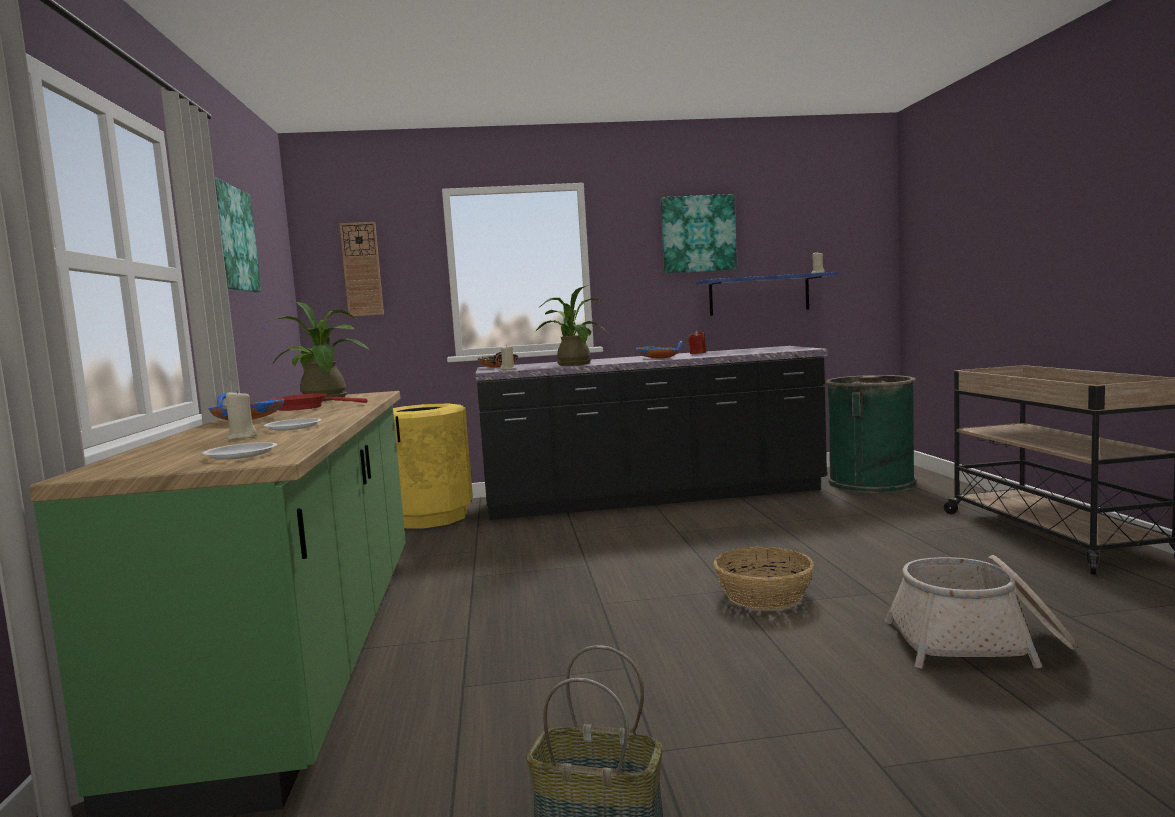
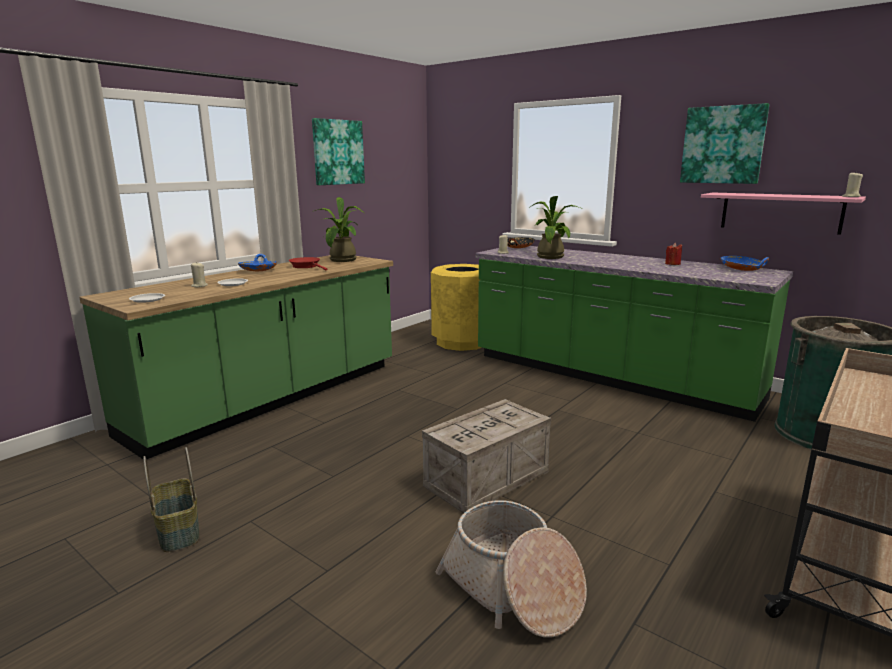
camera: 45 degrees right, 10 degrees up
(362, 269) = (462, 163): wall clock -> none
(653, 498) = (608, 377): black counter -> green counter
(659, 358) = (619, 263): blue bowl -> blue bowl (742, 269)
(759, 295) = (780, 212): blue shelf -> pink shelf
(763, 595) = (487, 478): basket -> crate

